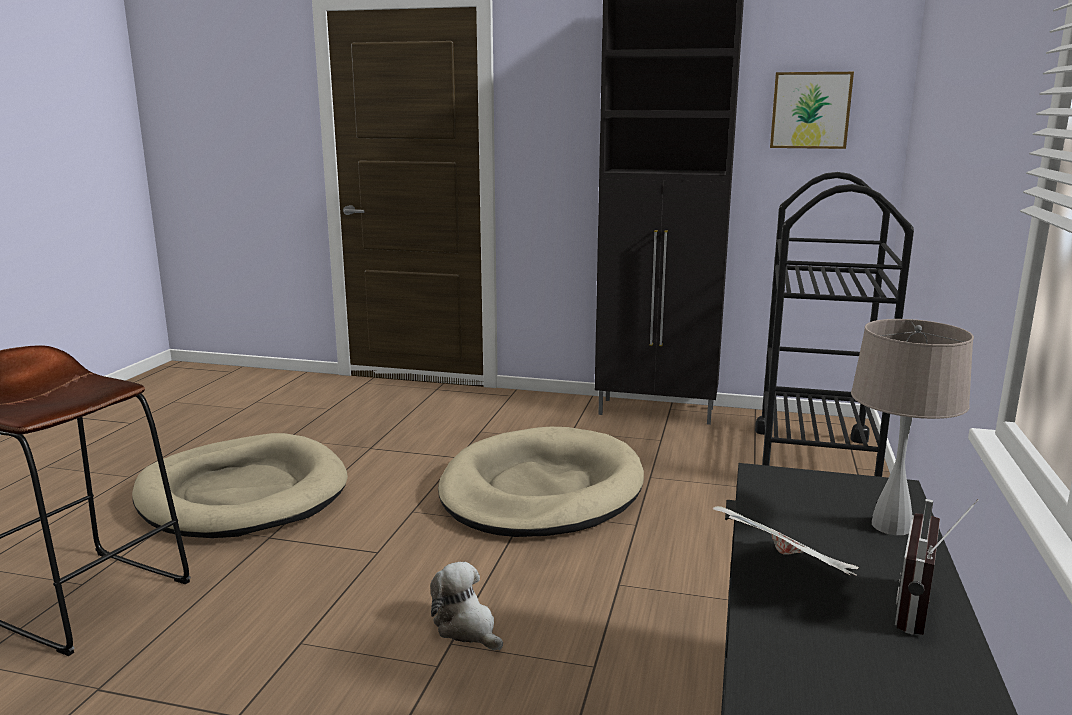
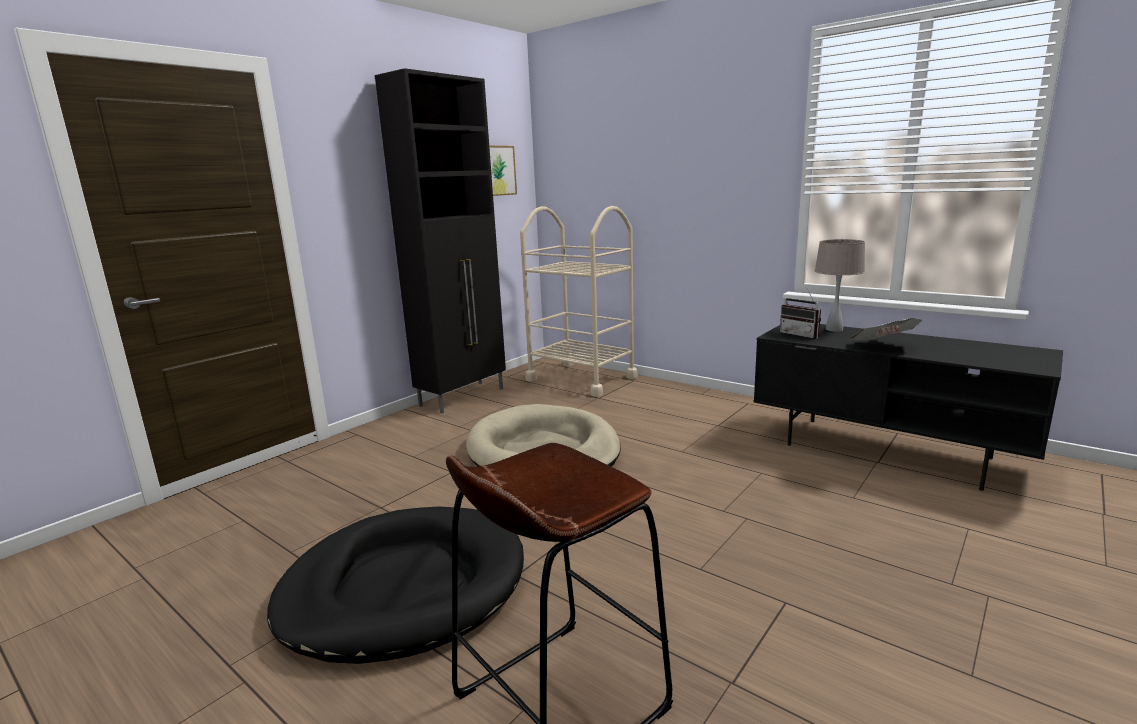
camera: 65 degrees left, 0 degrees up
(242, 494) = (404, 587): beige dog bed -> black dog bed
(467, 628) = (708, 503): plush toy -> none
(815, 461) = (581, 378): black cart -> beige cart
(927, 611) = (907, 337): radio -> radio (802, 335)

